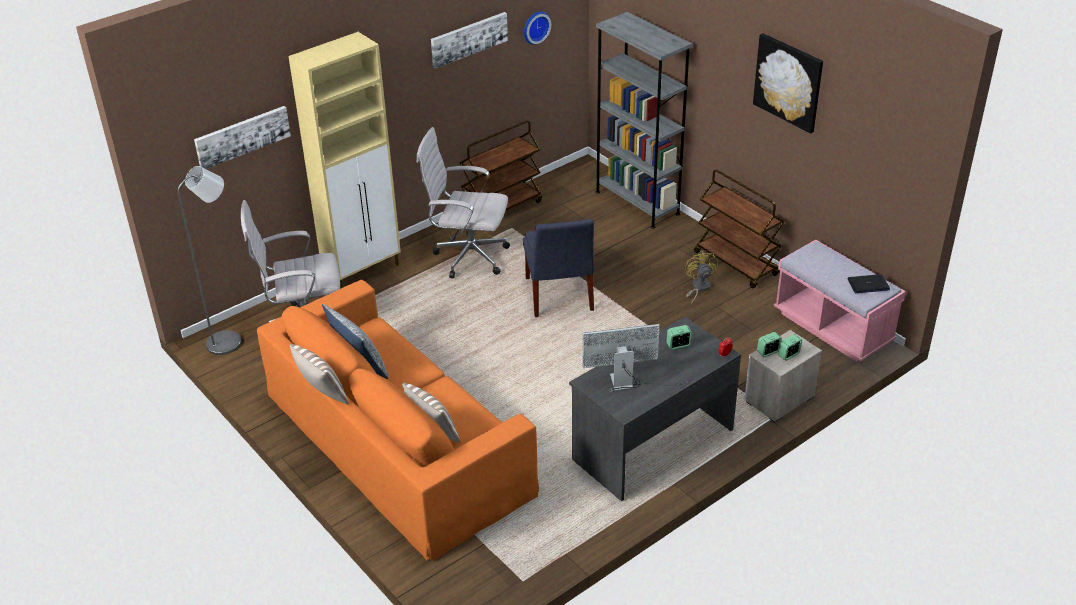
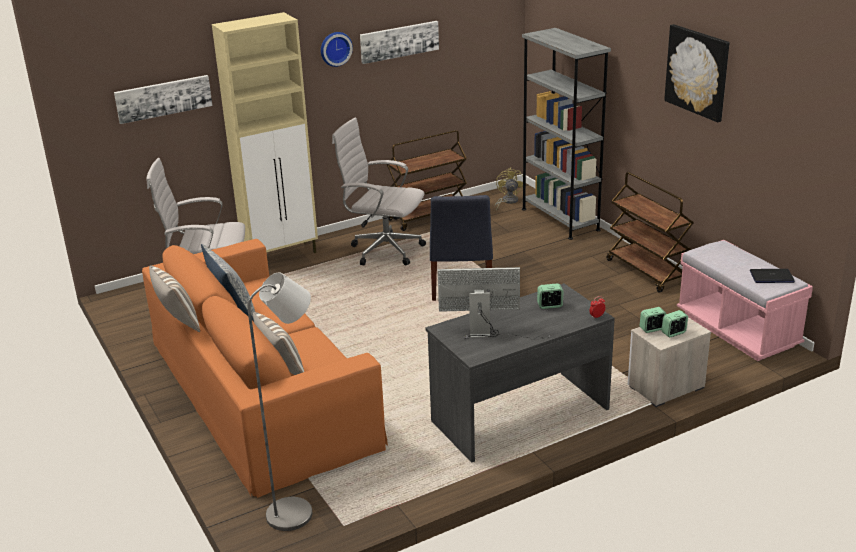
camera: 10 degrees right, 10 degrees down
(230, 340) = (137, 298): grey floor lamp -> grey floor lamp (298, 511)
(535, 26) = (468, 41): wall clock -> wall clock (335, 48)
(698, 288) = (603, 288): yellow fan -> yellow fan (507, 201)

